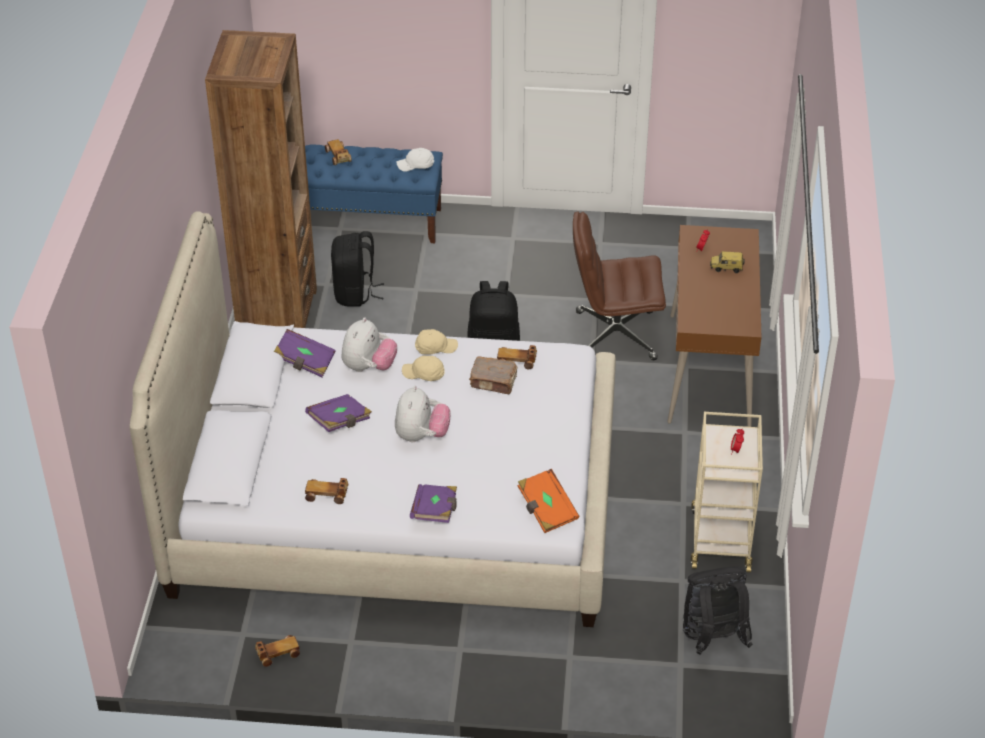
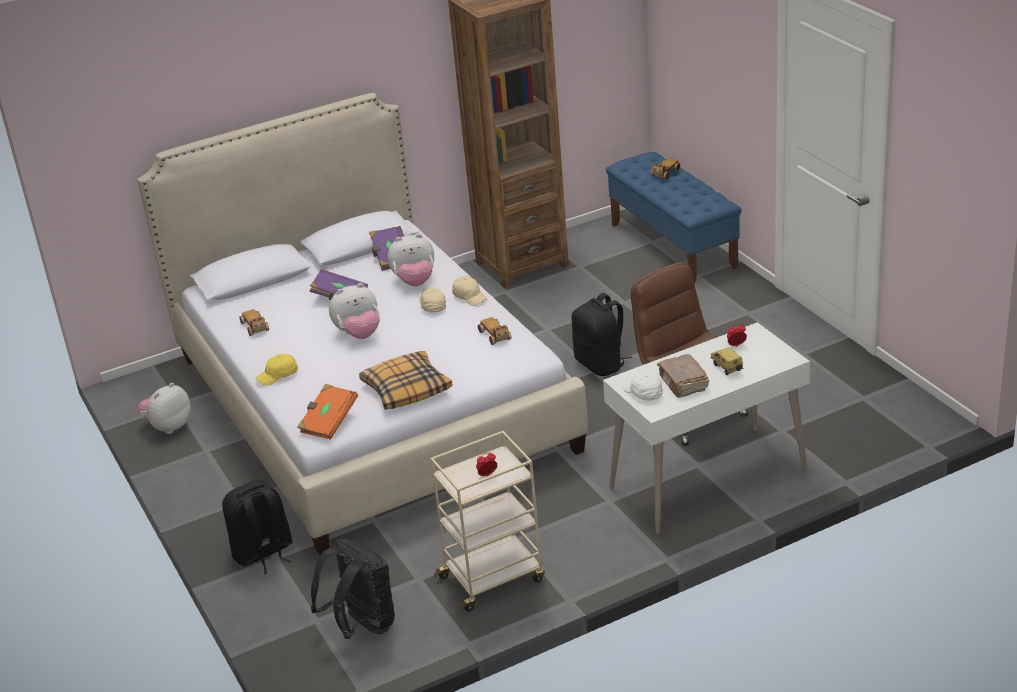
camera: 60 degrees right, 10 degrees down
(277, 654) = (168, 427): toy car -> plush toy
(355, 293) = (585, 281): black backpack -> black backpack (263, 553)
(416, 165) = (701, 203): white cap -> white cap (642, 392)
(435, 512) = (278, 376): purple book -> yellow cap
(494, 382) = (457, 337): brown book -> brown book (683, 384)
(544, 444) = (406, 389): none -> pillow
(710, 370) = (708, 480): brown desk -> white desk

